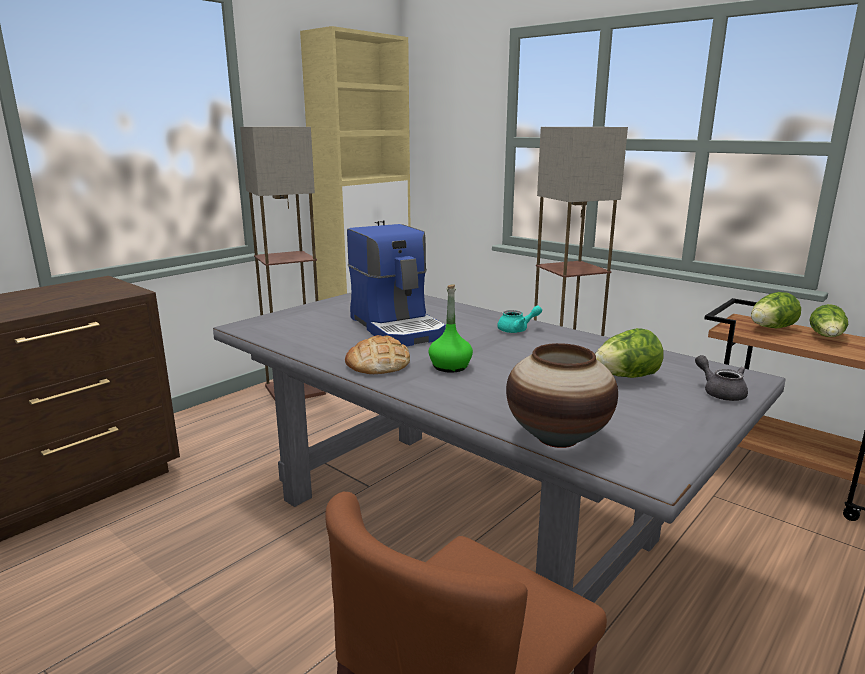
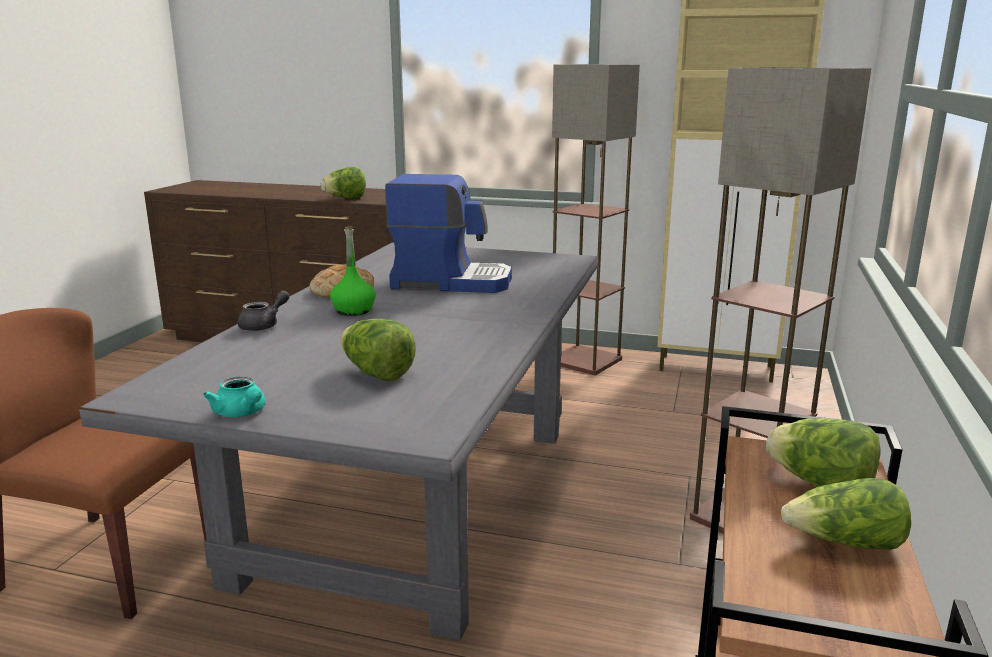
camera: 65 degrees right, 0 degrees up
(66, 302) = (345, 198): none -> lettuce
(398, 327) = (451, 281): coffee machine -> coffee machine turned 120 degrees counterclockwise
(517, 330) = (498, 318): turquoise teapot -> turquoise teapot (241, 413)
(558, 438) = (200, 361): vase -> none
(720, 392) = (357, 420): grey teapot -> grey teapot (264, 325)

